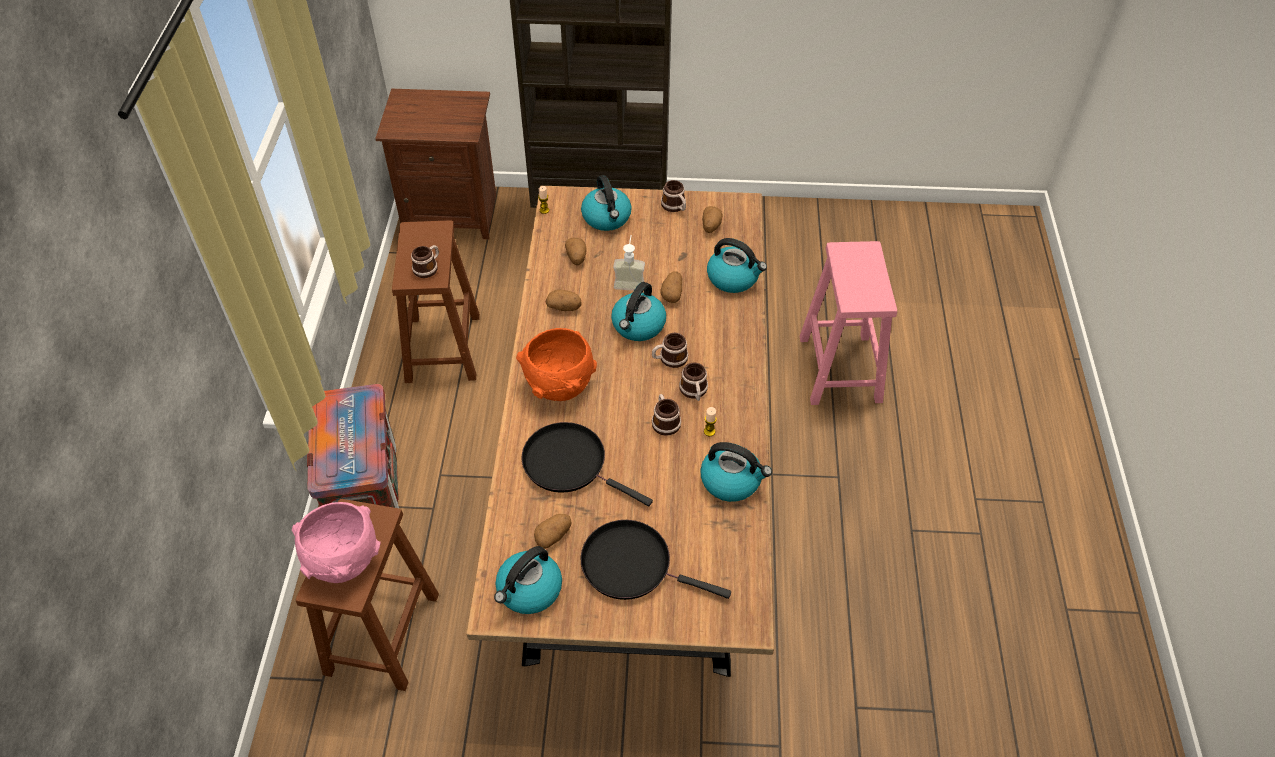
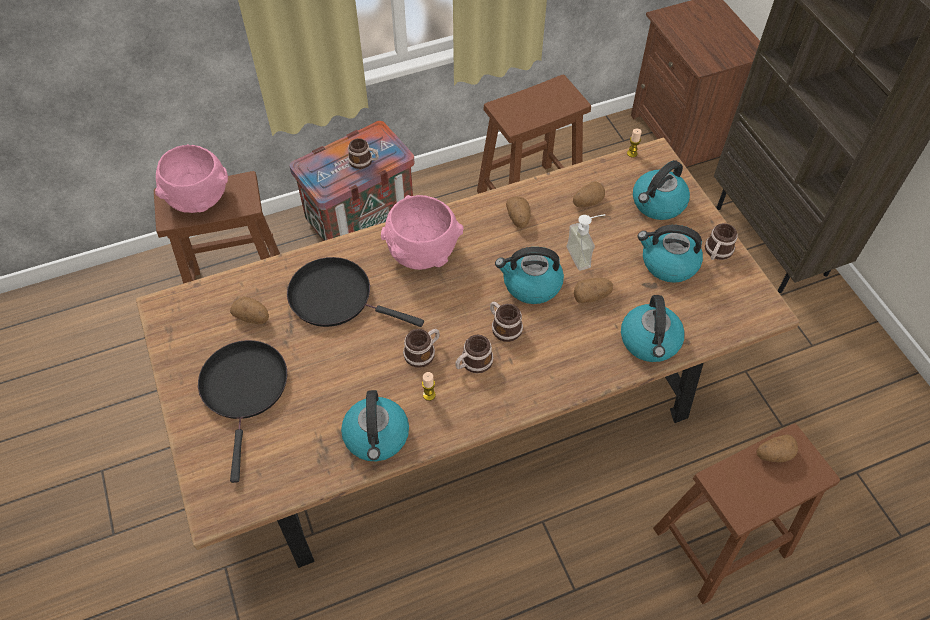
camera: 65 degrees right, 5 degrees up
(428, 267) = (523, 114): mug -> mug (364, 161)
(529, 590) = (190, 323): kettle -> kettle (668, 263)
(559, 385) = (422, 253): orange bowl -> pink bowl
(569, 464) = (336, 297): black frying pan -> black frying pan turned 75 degrees counterclockwise
(711, 226) = (711, 293): potato -> potato (773, 454)
(840, 370) = (719, 543): pink stool -> brown stool

